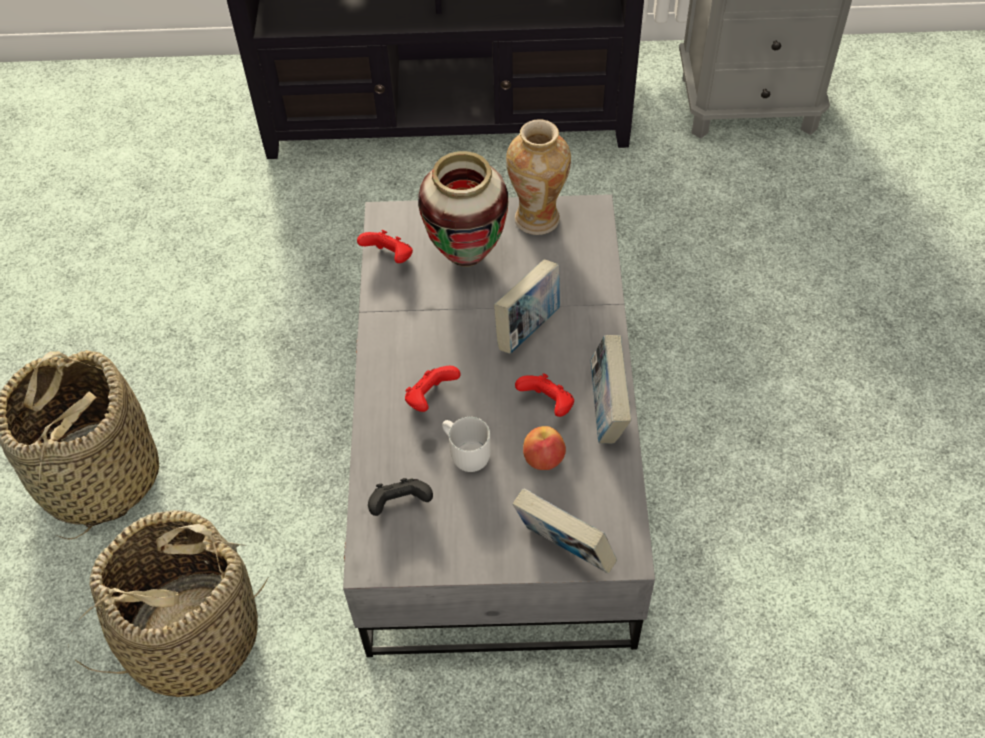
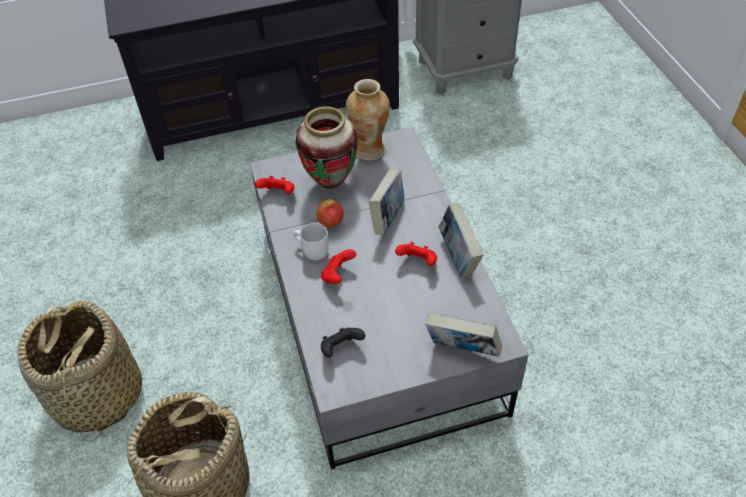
camera: 15 degrees left, 5 degrees down
(464, 455) = (373, 306): white mug -> white mug (311, 251)
(543, 459) = (428, 296): apple -> apple (331, 222)

